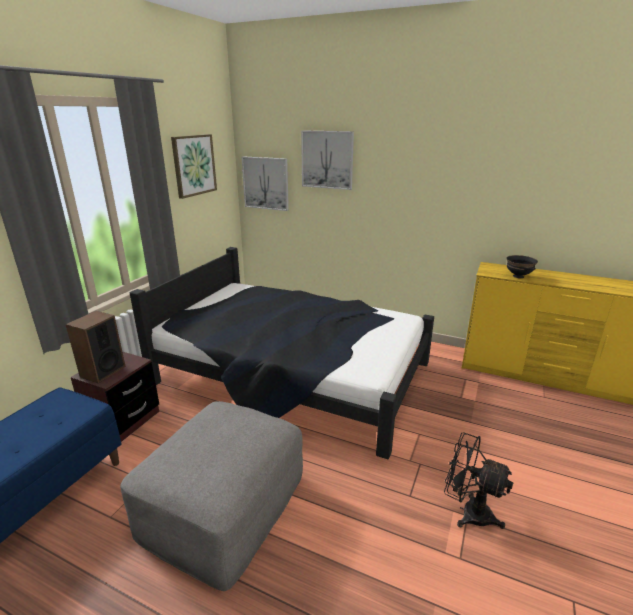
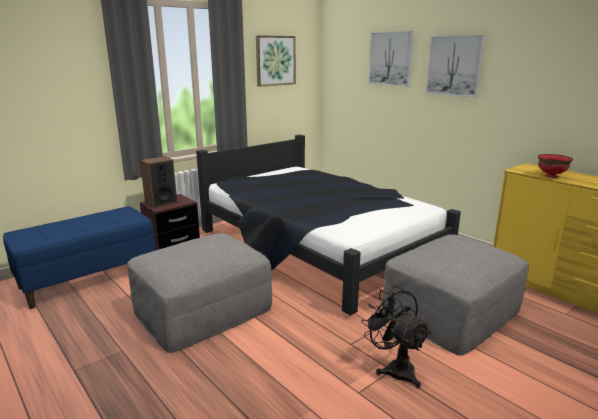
camera: 25 degrees right, 5 degrees down
(266, 183) = (341, 81): picture -> picture (454, 65)
(463, 422) = (450, 311): none -> grey ottoman
(518, 276) = (551, 176): black bowl -> red bowl

